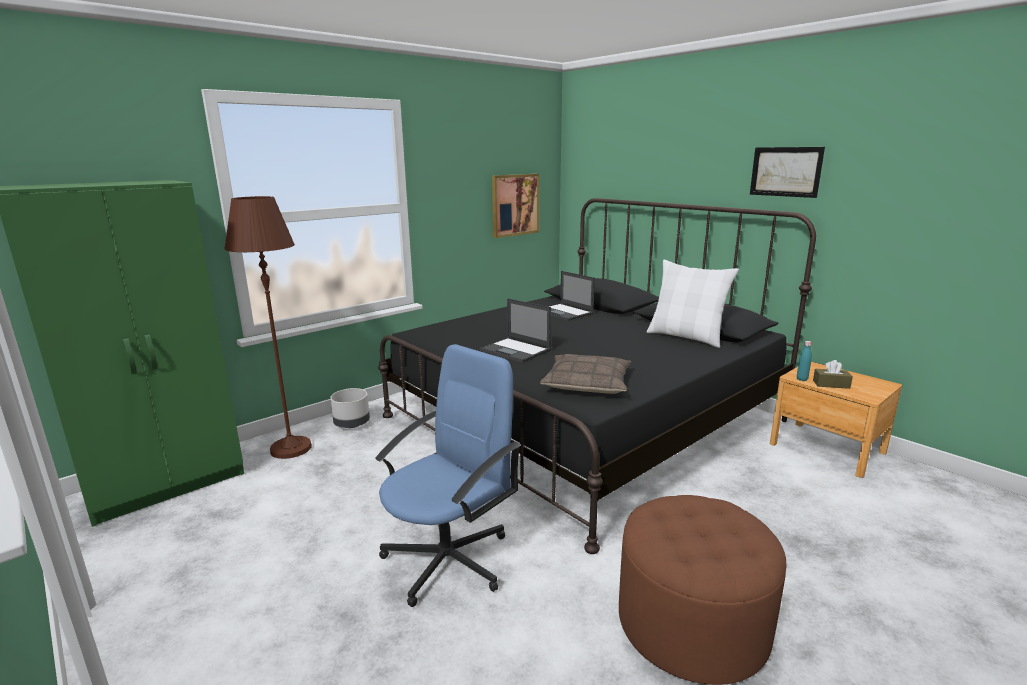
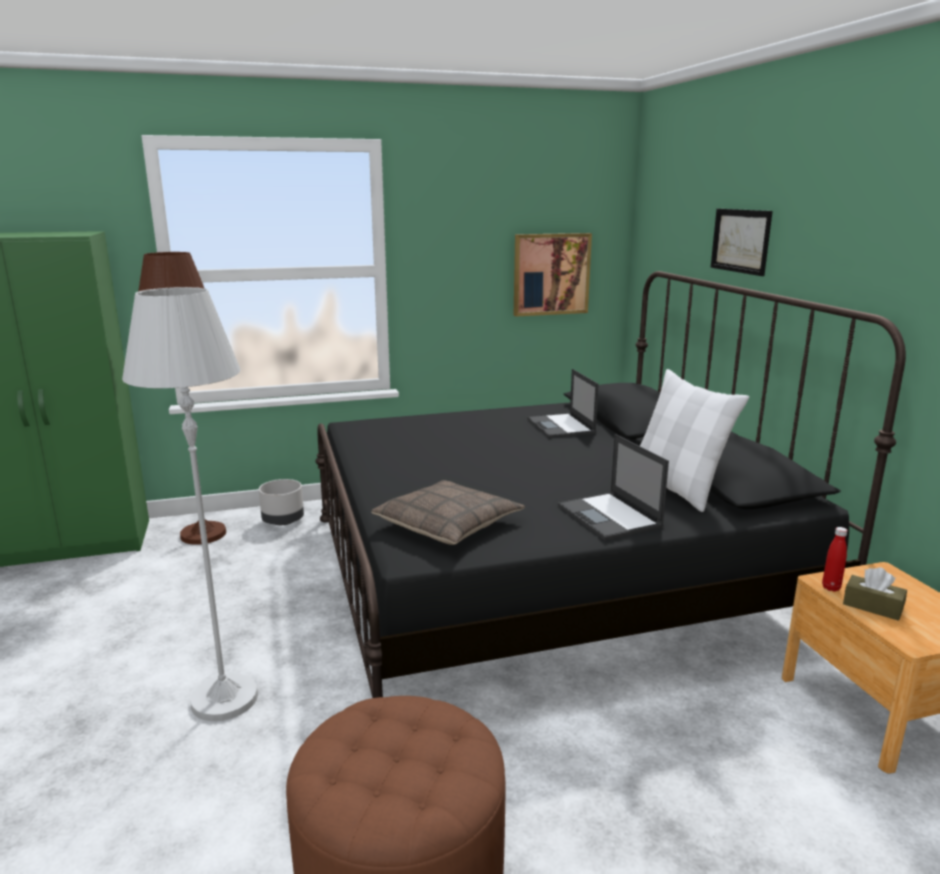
camera: 25 degrees right, 0 degrees up
(449, 559) = (224, 699): blue office chair -> white floor lamp
(516, 350) = (428, 466): laptop -> laptop (610, 517)
(785, 171) = (878, 248): picture -> picture (740, 241)
(802, 379) = (831, 587): turquoise bottle -> red bottle

